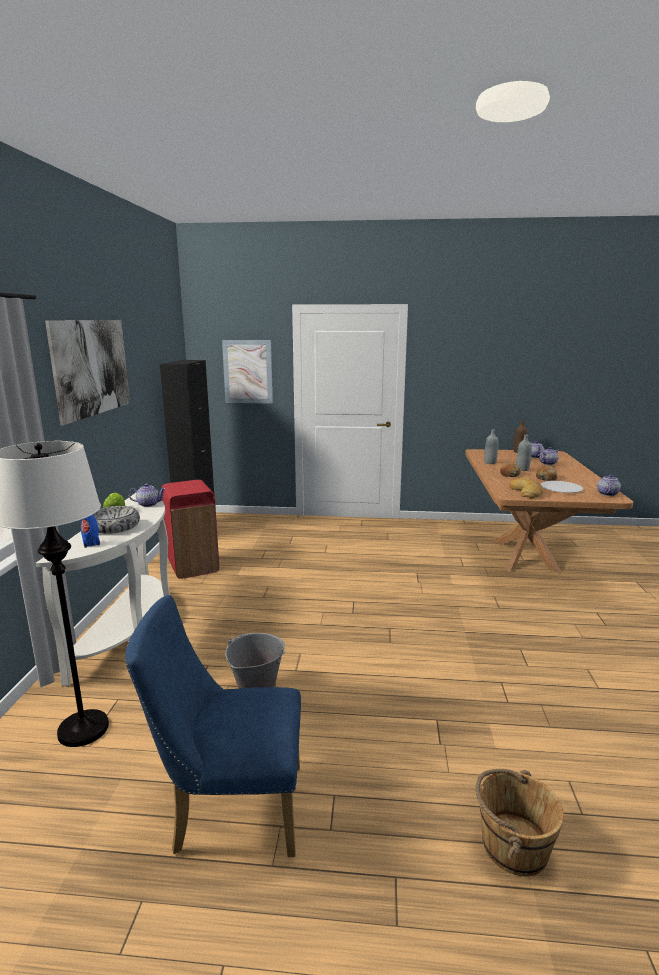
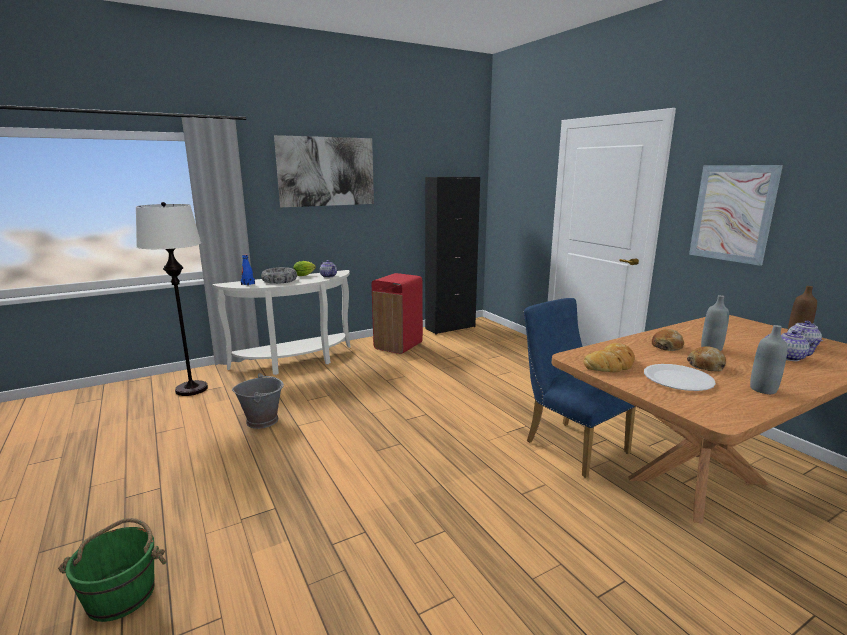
camera: 55 degrees right, 0 degrees up
(229, 809) = (136, 455): blue chair -> blue chair (569, 444)
(248, 371) = (523, 191): picture -> picture (732, 213)
(490, 463) = (693, 331): grey bottle -> grey bottle (763, 389)
(513, 845) = (122, 594): brown bucket -> green bucket
(607, 494) = (728, 411): teapot -> none

